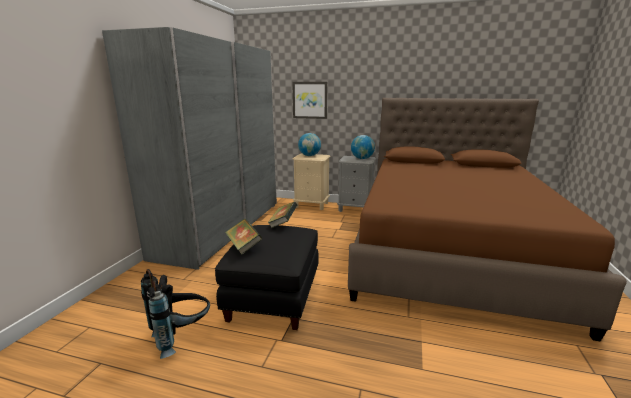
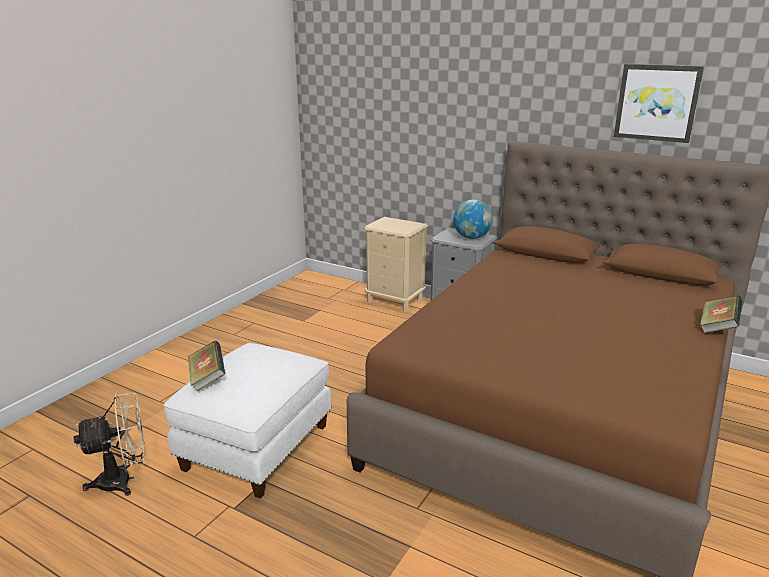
camera: 15 degrees right, 5 degrees up
(181, 336) = (124, 480): black backpack -> beige fan
(222, 228) = (244, 326): grey wardrobe -> none
(273, 297) = (256, 446): black ottoman -> white ottoman
(283, 224) = (279, 348): book -> book (717, 327)
(309, 156) = (393, 224): globe -> none
(310, 100) = (400, 134): picture -> picture (656, 103)

